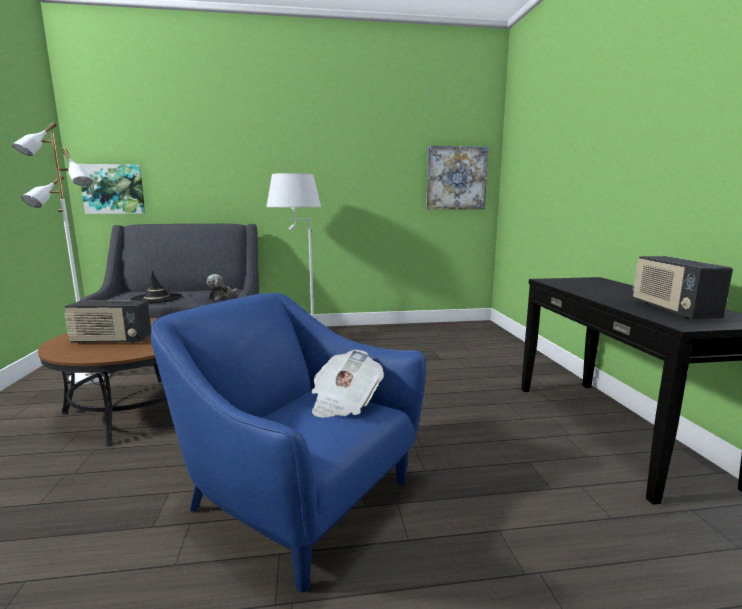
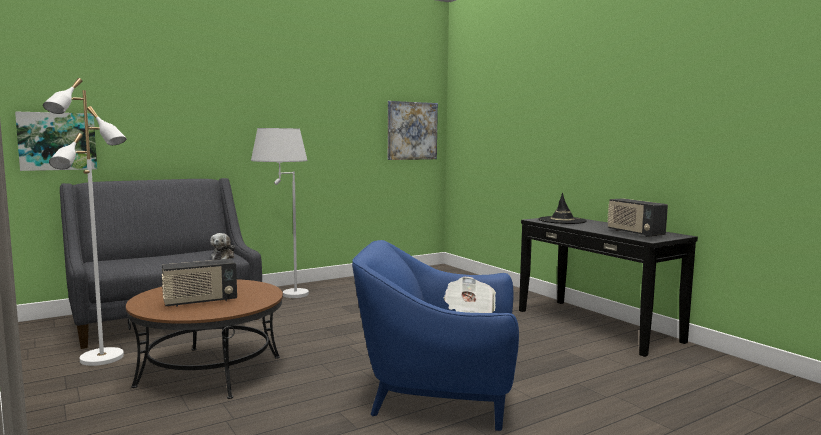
camera: 25 degrees left, 5 degrees down
(157, 298) = (152, 264): black hat -> black hat (562, 220)

